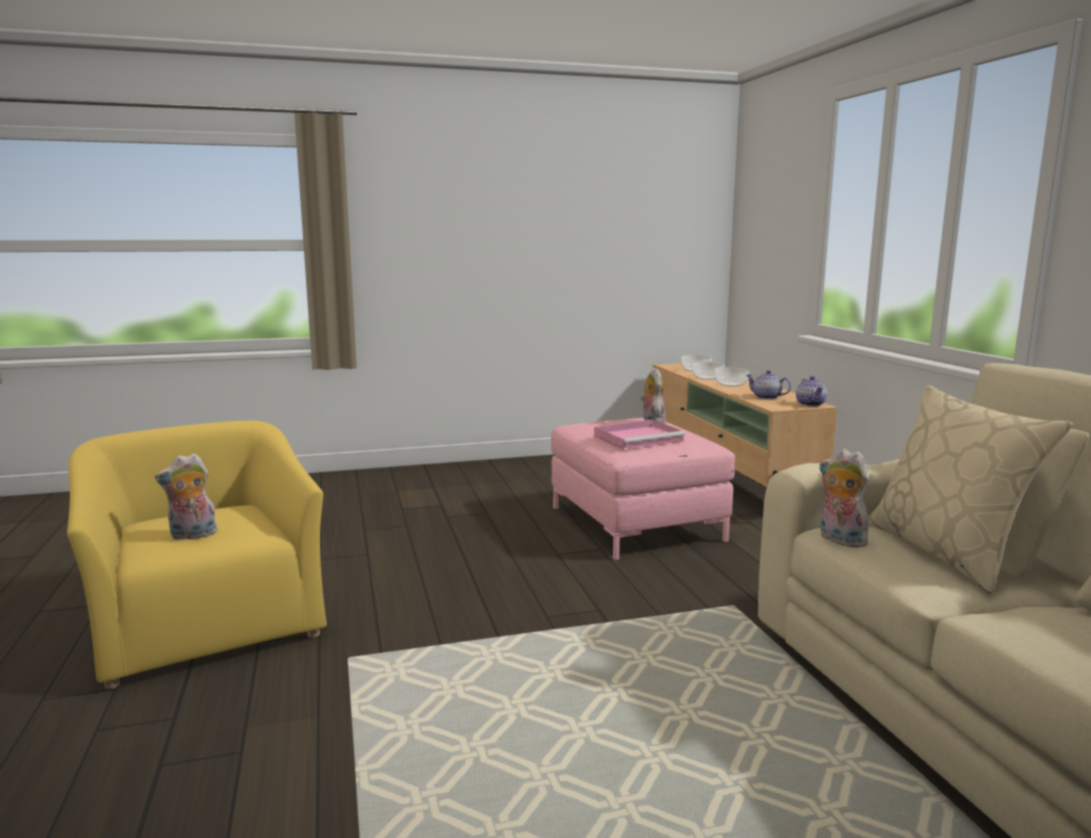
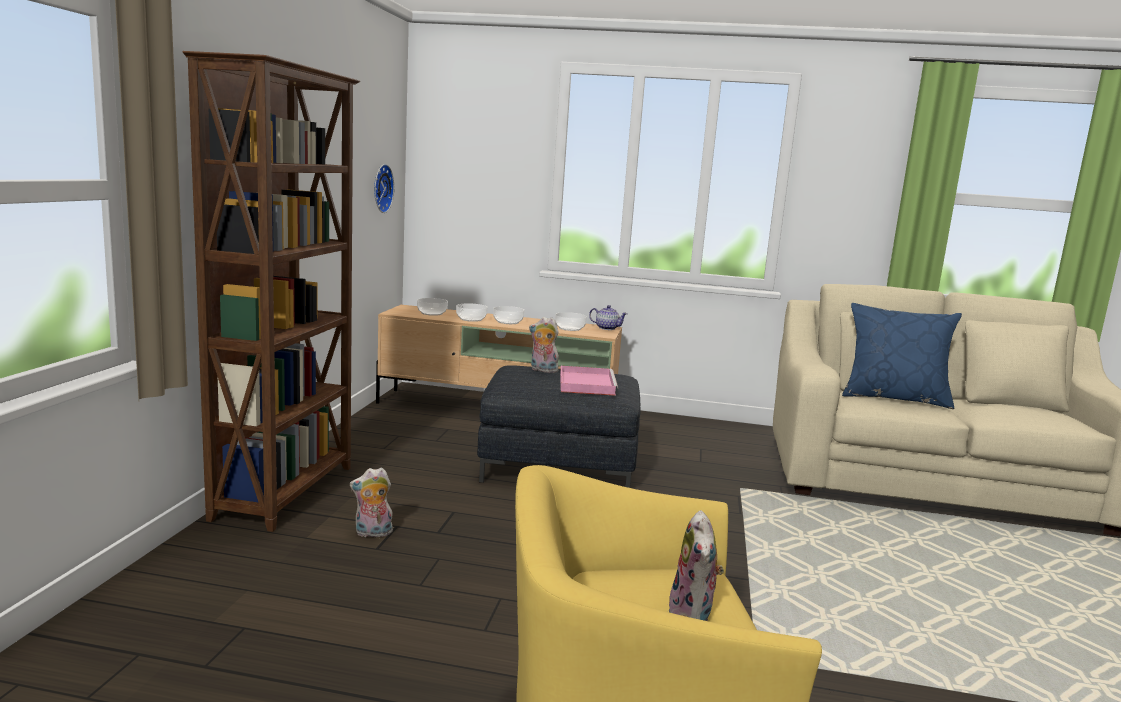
camera: 65 degrees left, 0 degrees up
(454, 471) = (287, 492): none -> brown bookcase
(636, 523) = (559, 466): pink ottoman -> grey ottoman
(671, 248) = (380, 188): none -> wall clock
(767, 397) = (570, 328): teapot -> bowl
(839, 540) = (871, 407): plush toy -> plush toy (372, 533)
(947, 553) = (894, 398): beige pillow -> blue pillow

